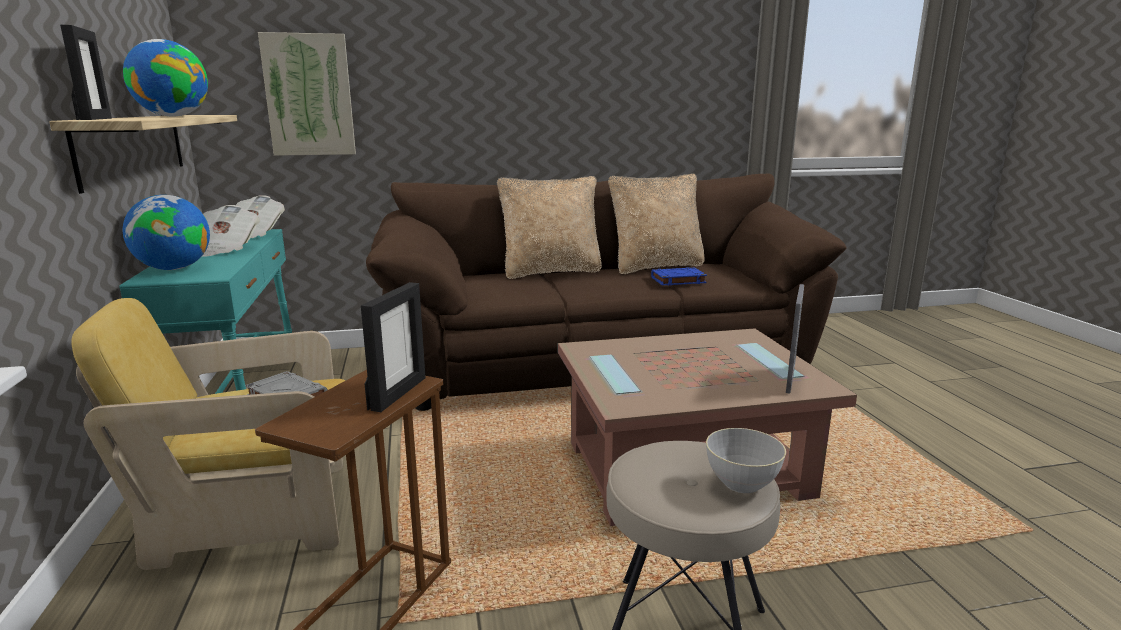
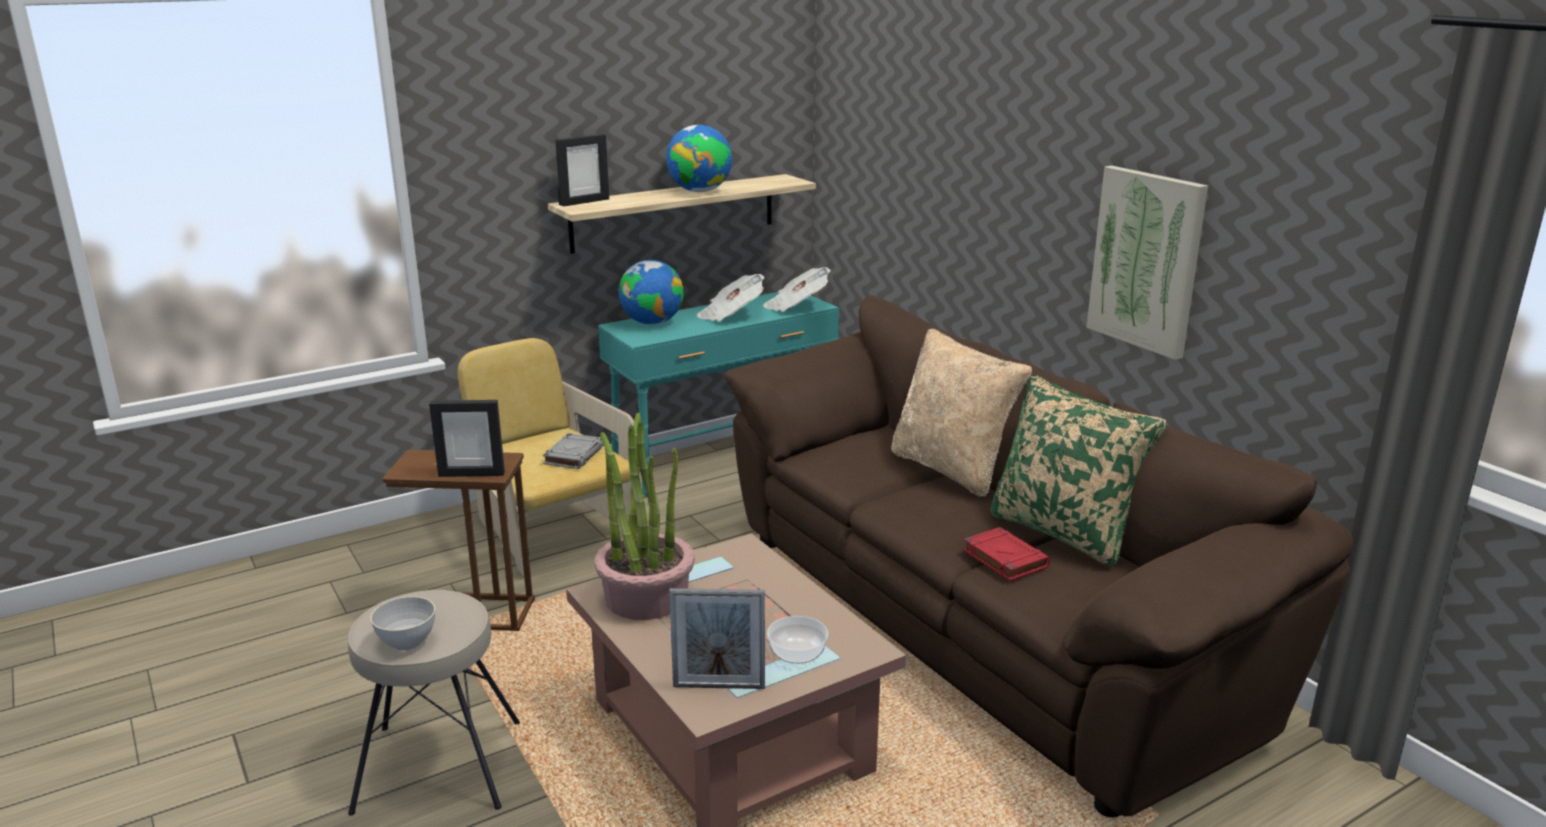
camera: 70 degrees right, 5 degrees up
(309, 95) = (885, 171): picture -> picture (1146, 260)
(642, 388) = (646, 596): none -> potted plant
(657, 268) = (1063, 536): beige pillow -> green pillow
(677, 280) = (1004, 558): blue book -> red book
(748, 352) = (796, 653): none -> bowl

